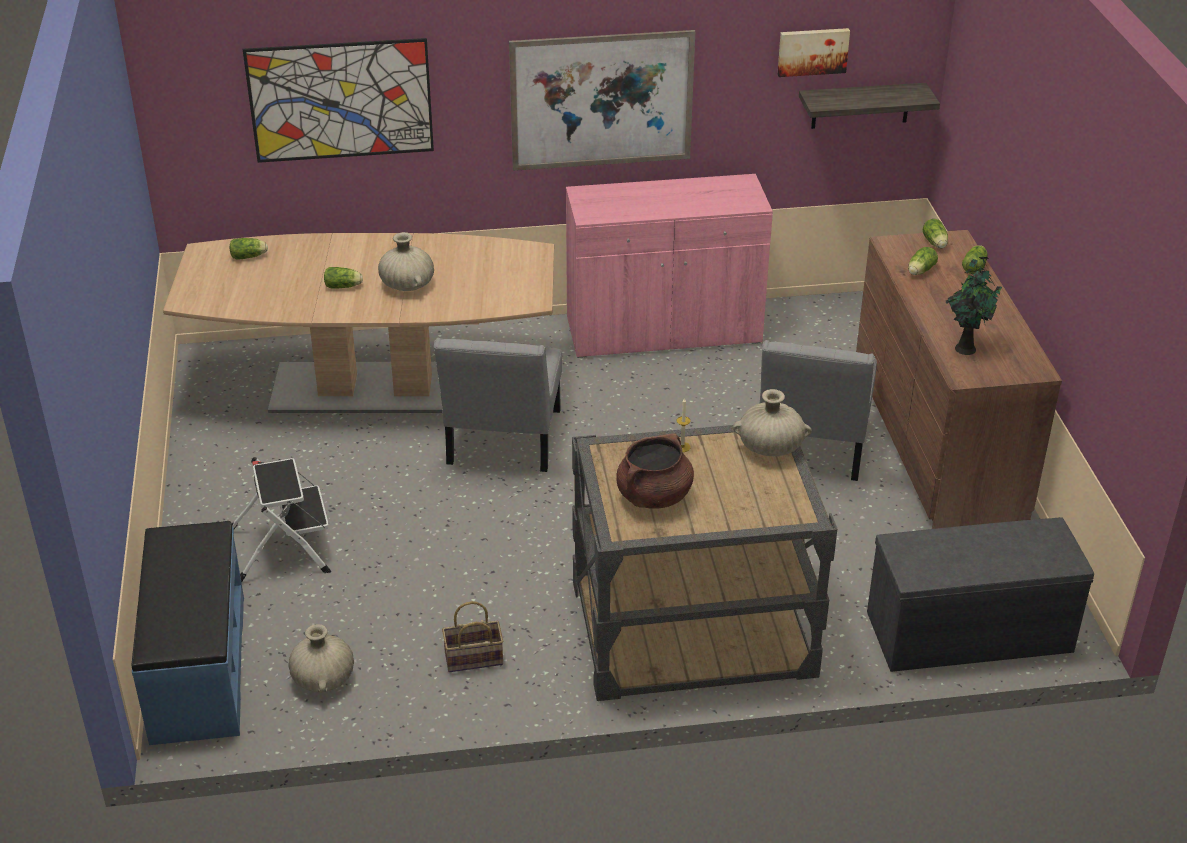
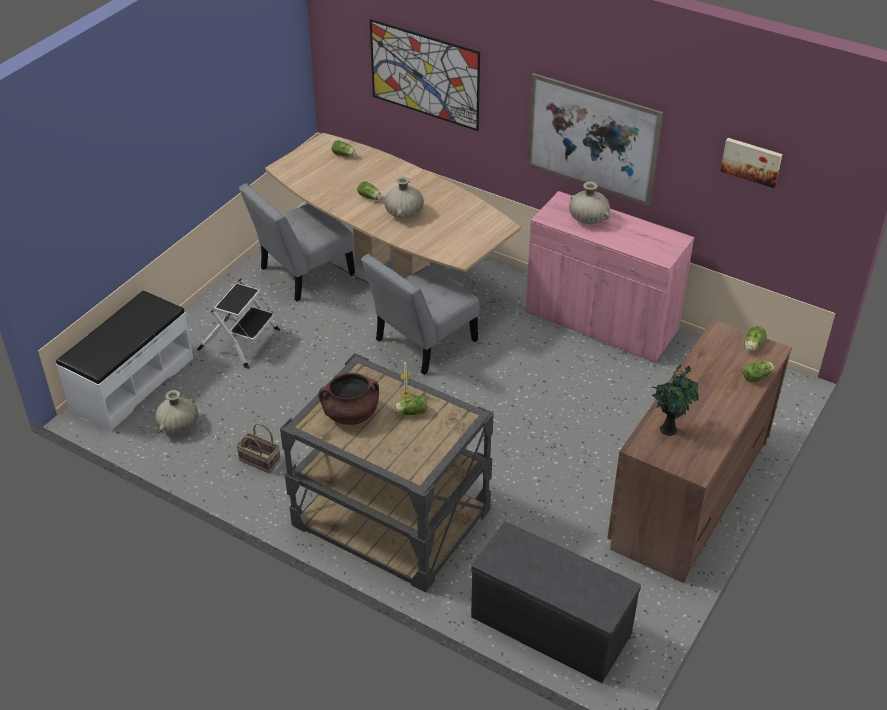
camera: 40 degrees right, 5 degrees up
(197, 668) = (132, 383): blue bench -> white bench
(770, 448) = (454, 423): beige vase -> beige vase (588, 219)
(810, 448) = (600, 449): grey chair -> grey chair (302, 273)
(860, 105) = (786, 218): shelf -> none
(920, 271) = (713, 360): lettuce -> lettuce (410, 412)

